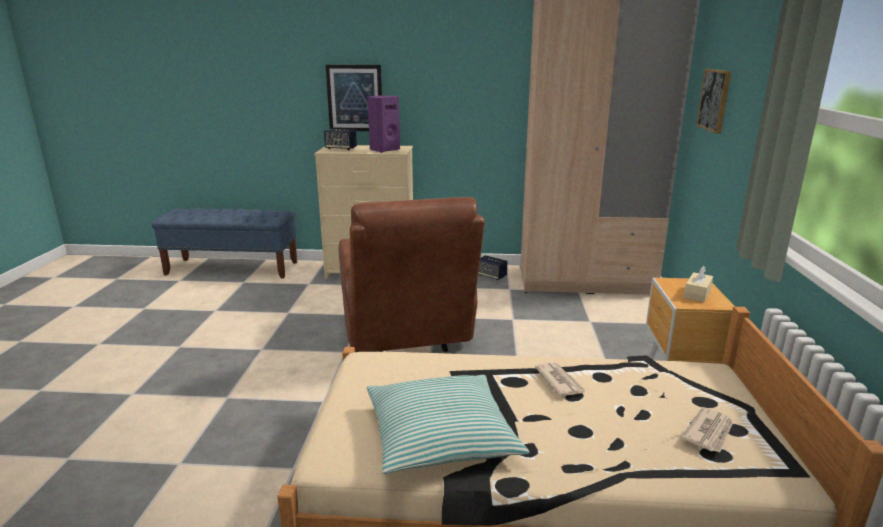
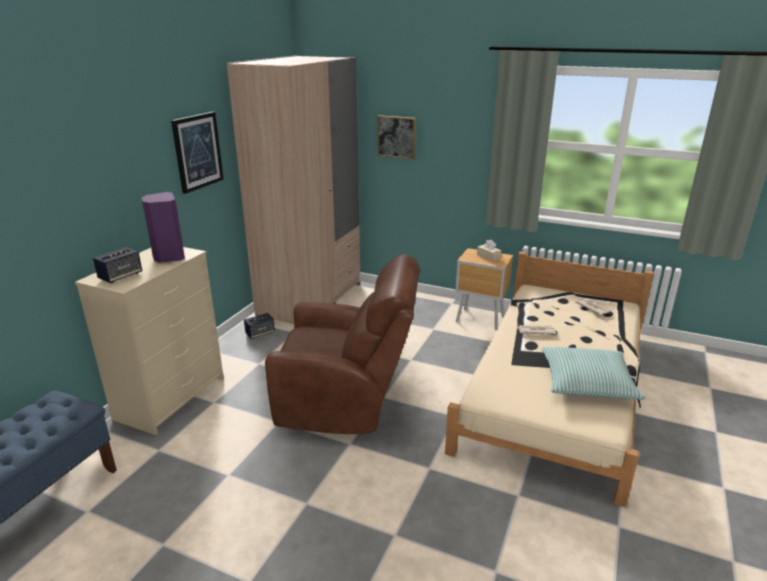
camera: 70 degrees left, 5 degrees up
(355, 98) = (91, 210): picture -> picture (197, 151)

